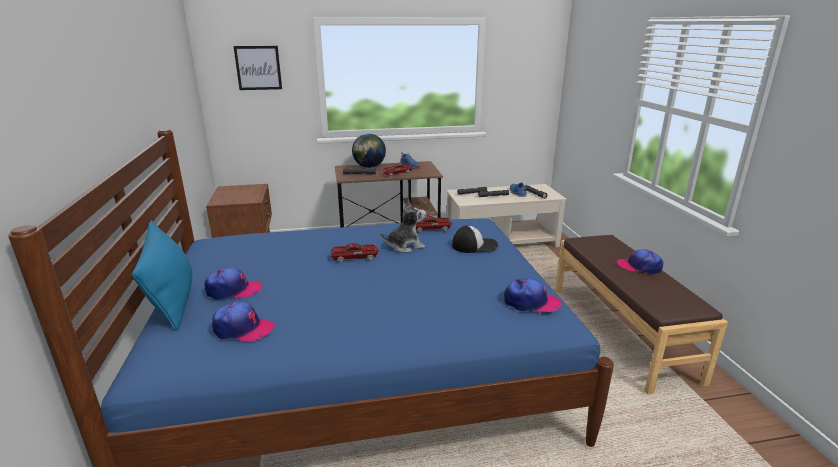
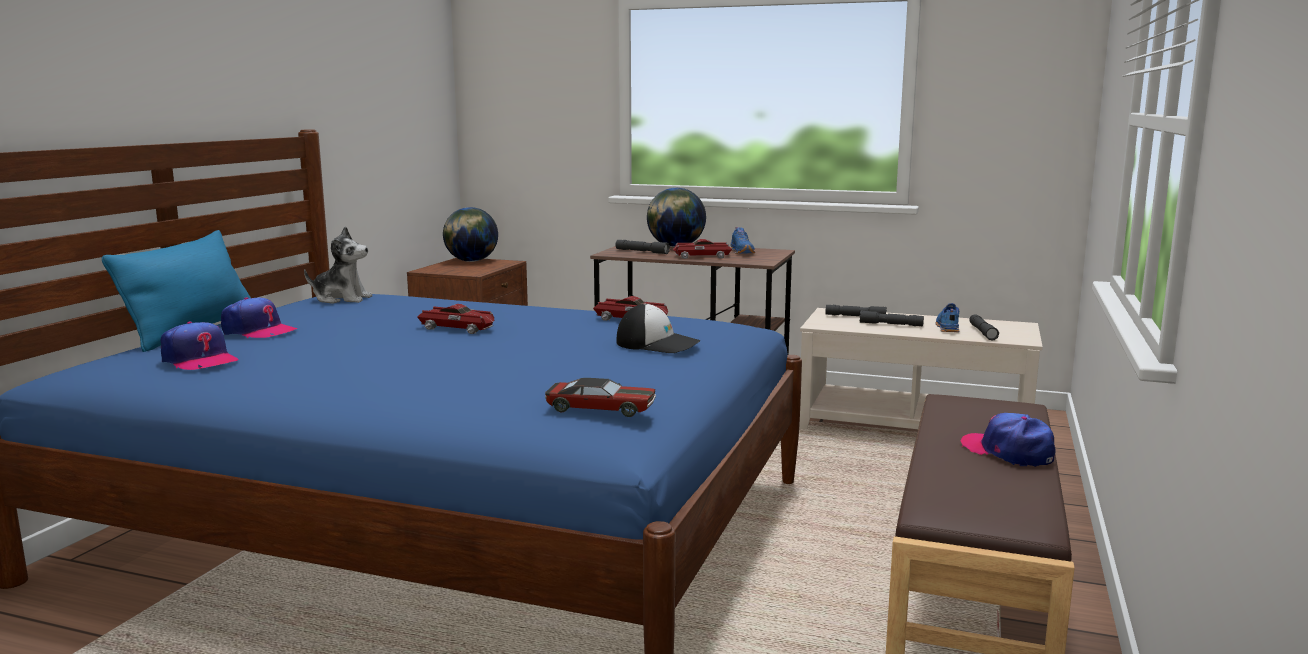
camera: 30 degrees right, 10 degrees down
(233, 189) = (471, 261): none -> globe
(258, 68) = (536, 77): picture -> none
(405, 246) = (549, 329): plush toy -> plush toy (342, 299)
(531, 302) = (601, 408): cap -> toy car

